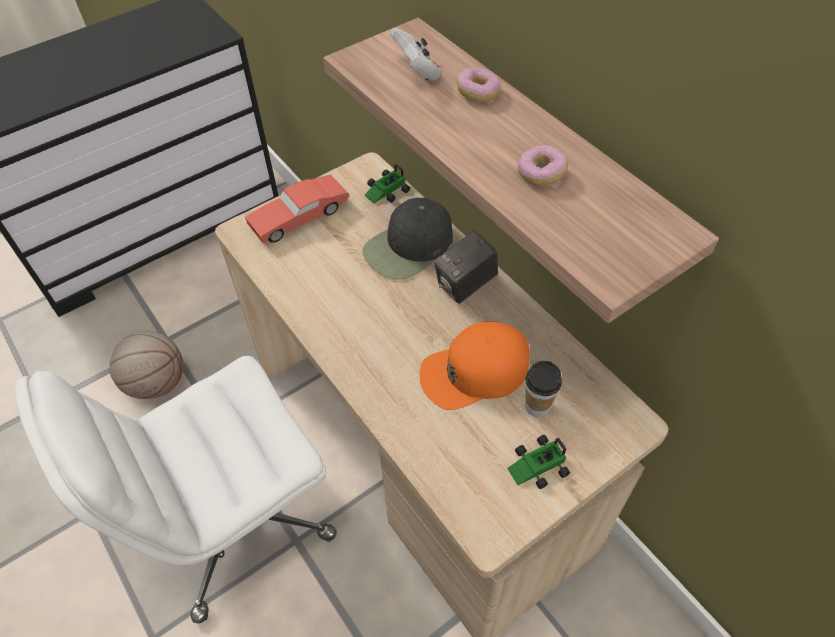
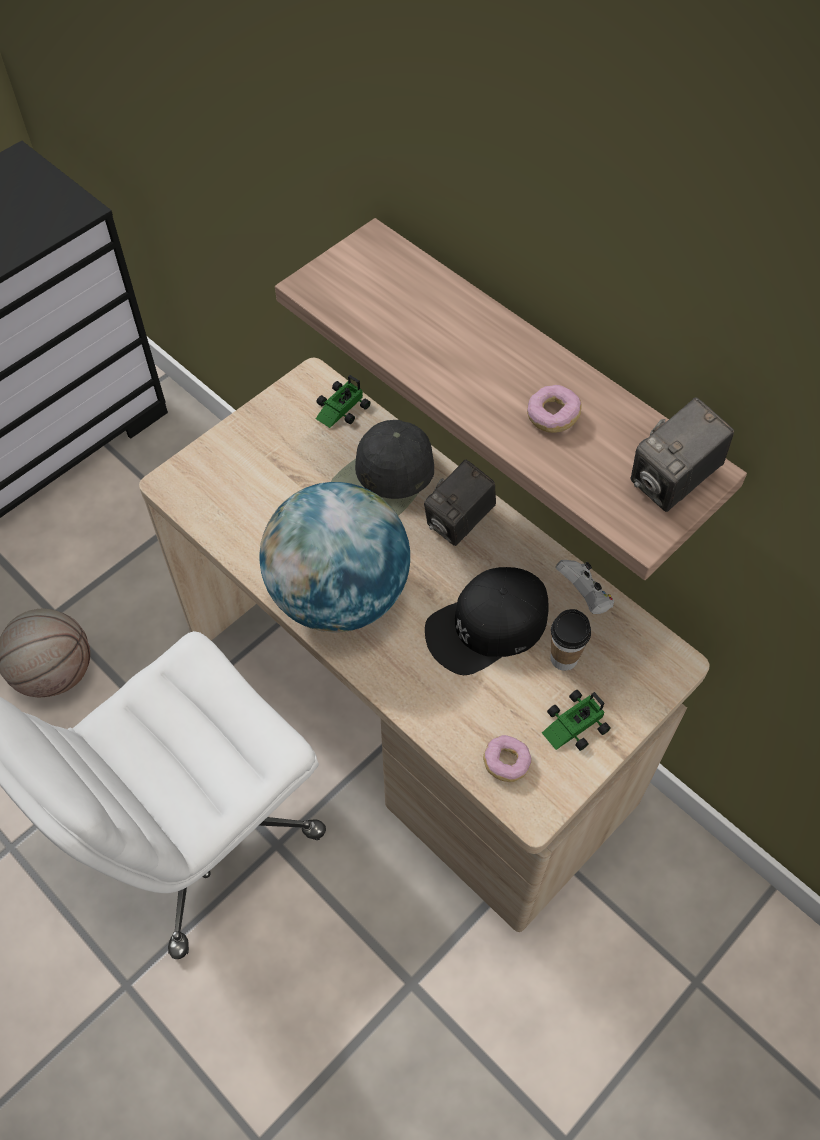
camera: 10 degrees left, 5 degrees up
(300, 217) = (241, 457): red toy car -> none
(354, 331) = (338, 595): none -> globe
(417, 71) = (390, 296): white game controller -> white game controller (584, 596)
(474, 371) = (487, 626): orange cap -> black cap
(477, 93) = (465, 318): donut -> donut (506, 763)
(645, 238) = (672, 482): none -> camera

